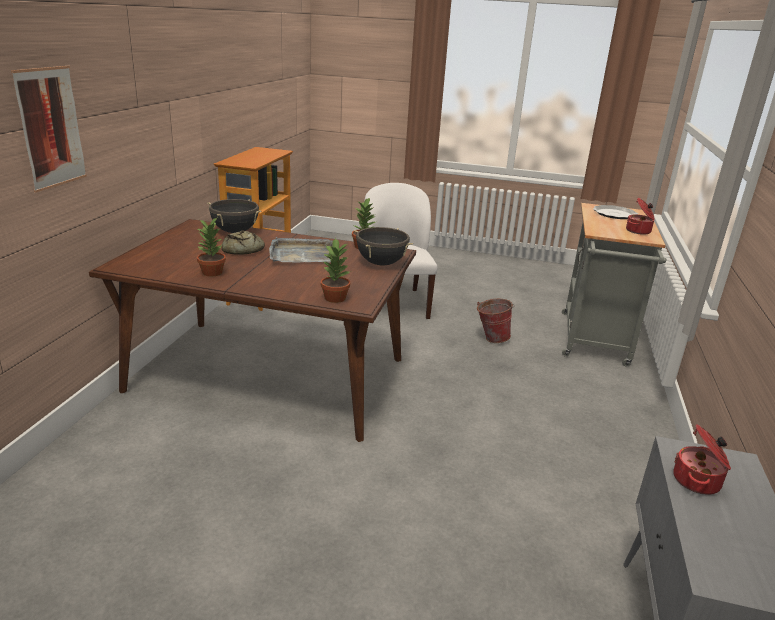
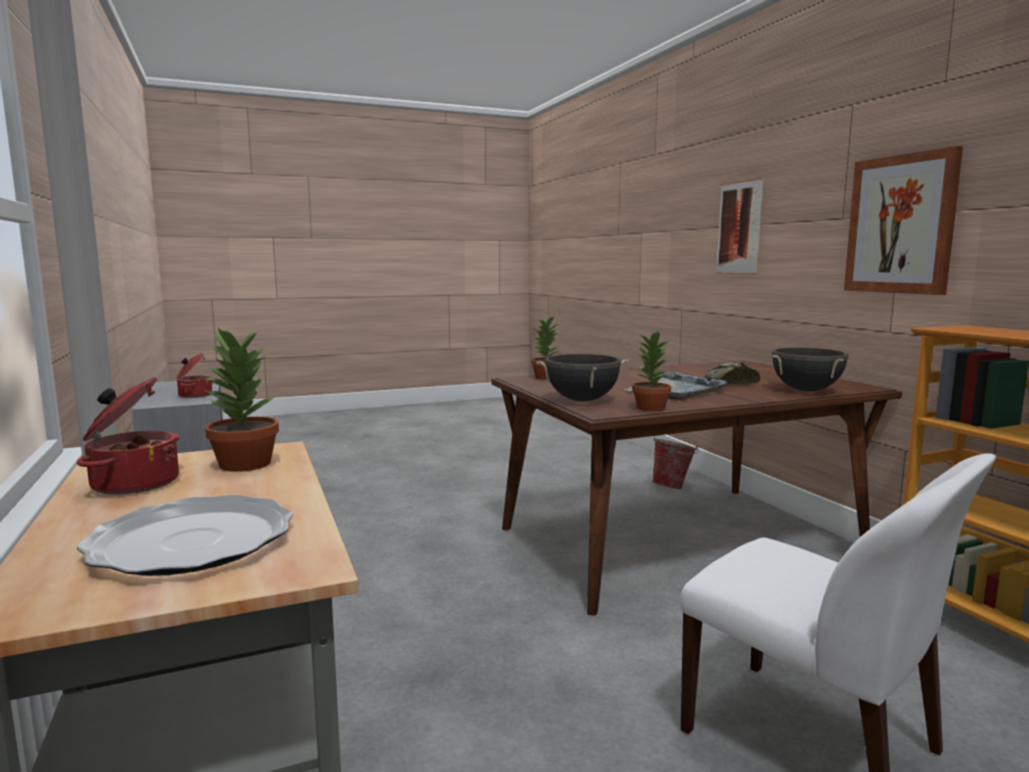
camera: 145 degrees right, 15 degrees down
(173, 108) = (900, 225): none -> picture
(212, 272) = (678, 371): potted plant -> potted plant (243, 464)
(491, 338) = (506, 742): bucket -> bucket (673, 486)

